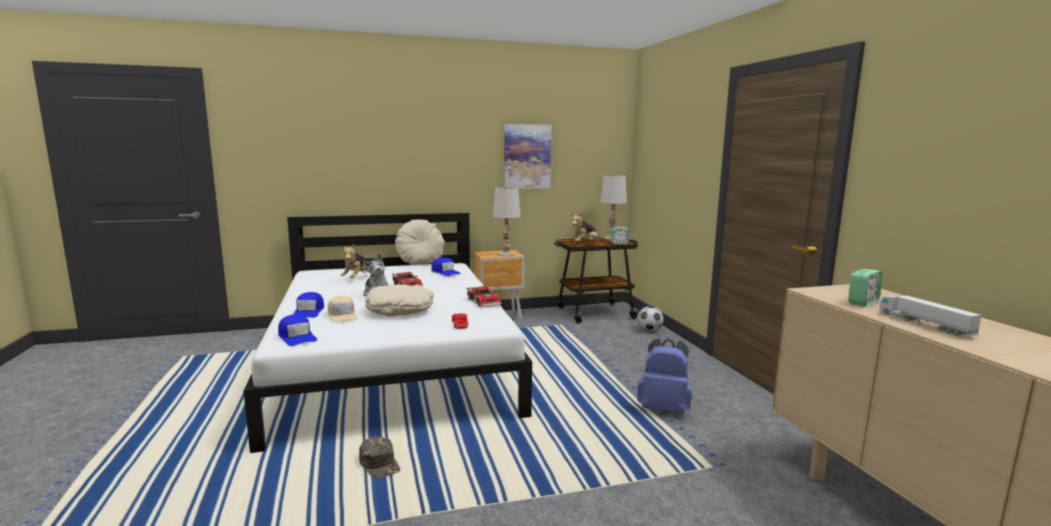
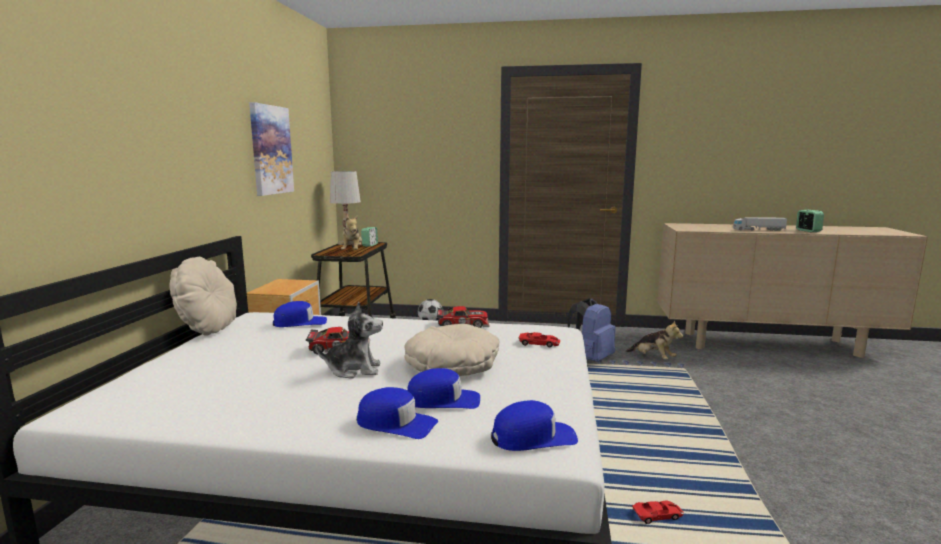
camera: 65 degrees left, 0 degrees up
(342, 315) = (443, 400): beige cap -> blue cap
(358, 278) = (223, 376): plush toy -> plush toy (653, 358)
(380, 463) = (658, 515): green cap -> red toy car
(506, 254) = (294, 284): white table lamp -> none
(862, 302) = (714, 228): alarm clock -> alarm clock (808, 231)

